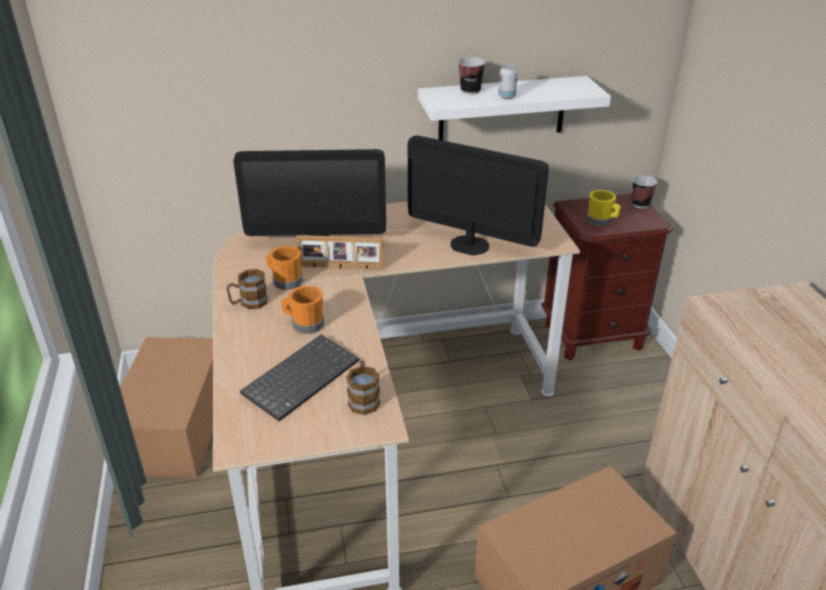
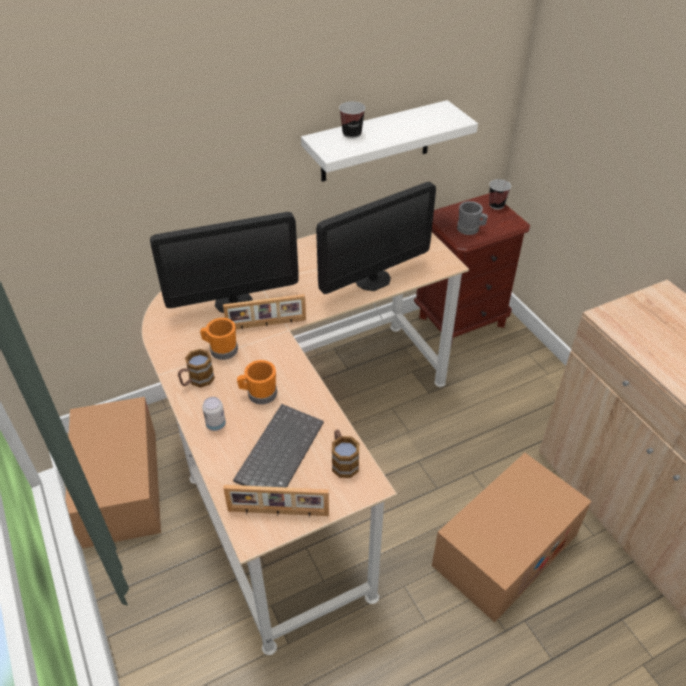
camera: 15 degrees left, 10 degrees up
(273, 432) = (278, 513): none -> picture frame
(469, 245) = (372, 279): monitor -> monitor turned 135 degrees clockwise
(507, 97) = (388, 137): can -> can (216, 425)
(601, 221) = (470, 229): yellow mug -> grey mug

